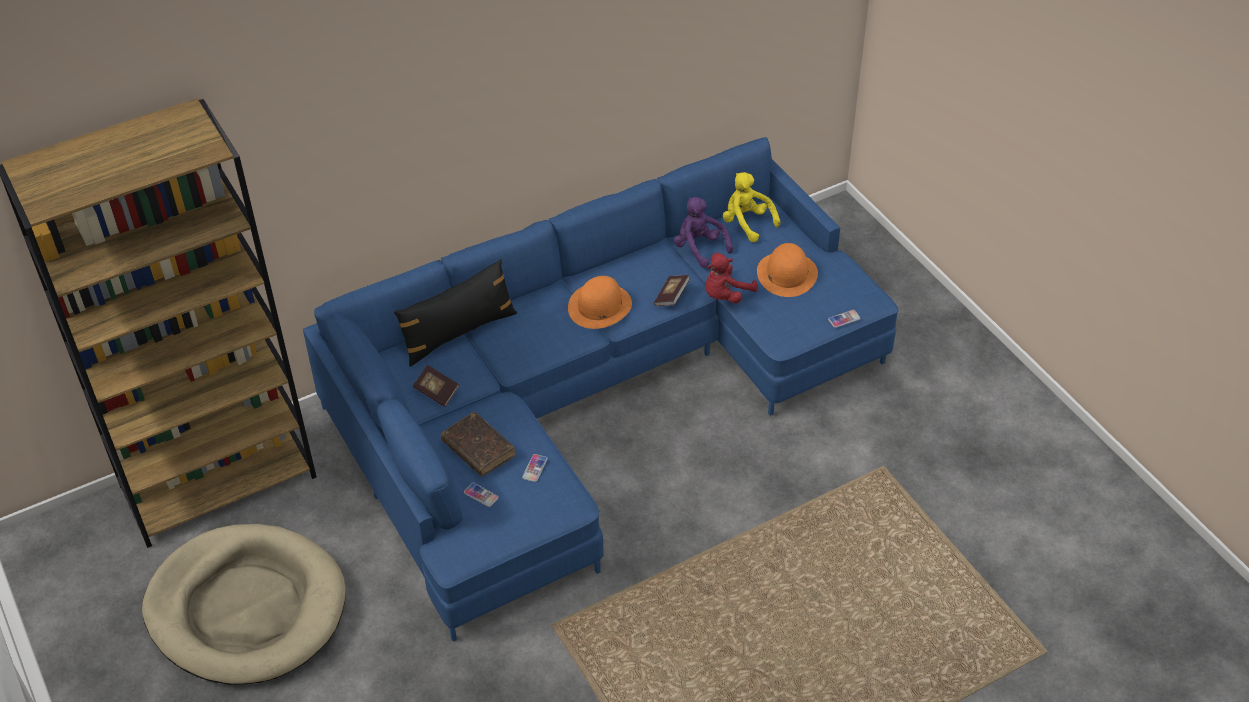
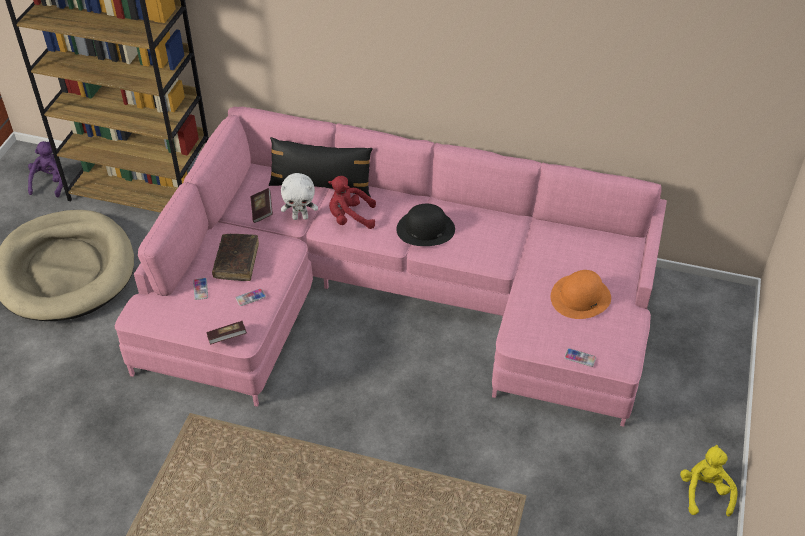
camera: 45 degrees right, 0 degrees up
(478, 373) = (300, 217): none -> white plush toy
(591, 396) = (395, 296): blue sofa -> pink sofa
(599, 306) = (425, 229): orange hat -> black hat
(671, 296) = (479, 256): book -> book (227, 338)
(699, 248) = (542, 238): purple plush toy -> purple plush toy (50, 183)
(725, 295) = (517, 281): red plush toy -> red plush toy (350, 218)
(747, 223) = (599, 244): yellow plush toy -> yellow plush toy (704, 492)

